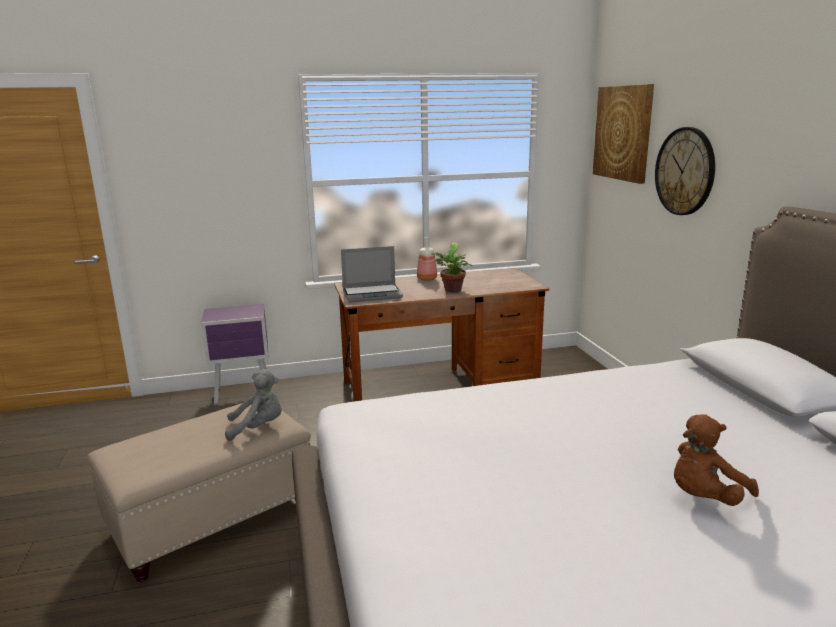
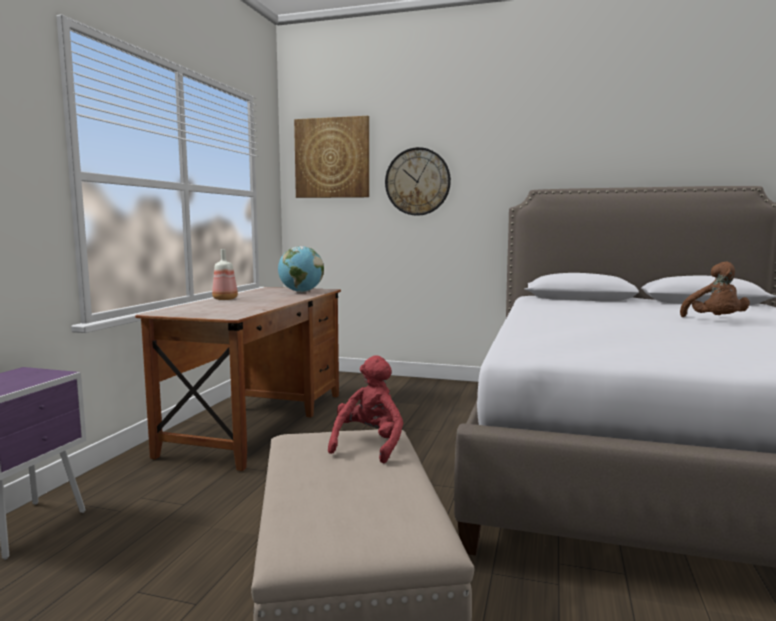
camera: 60 degrees left, 10 degrees down
(258, 427) = (369, 444): grey plush toy -> red plush toy
(373, 294) = (223, 311): laptop -> none
(452, 291) = (282, 299): potted plant -> none
(505, 283) = (301, 292): none -> globe

